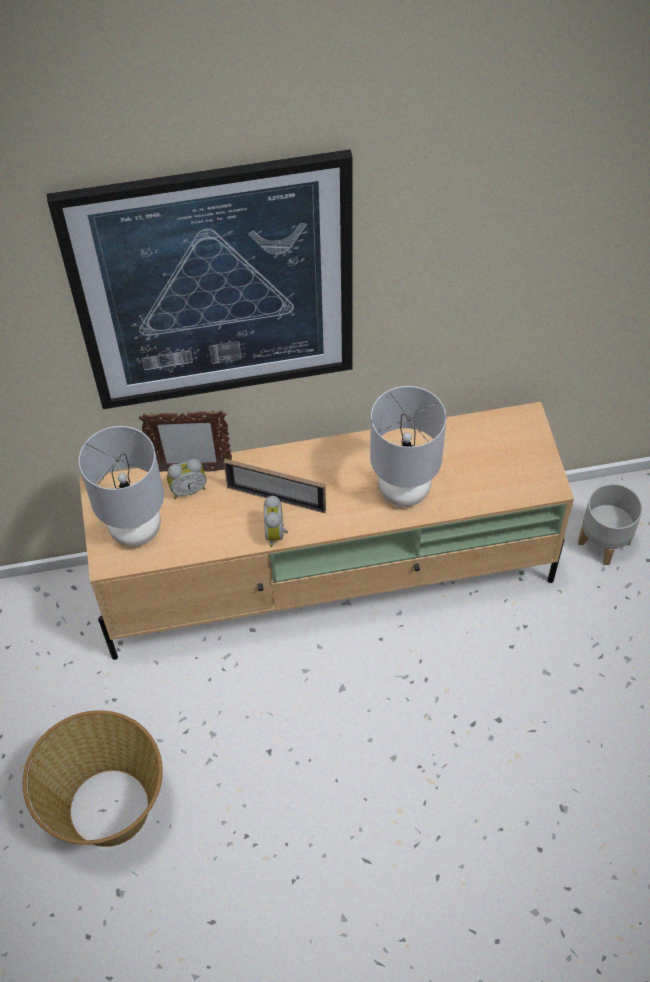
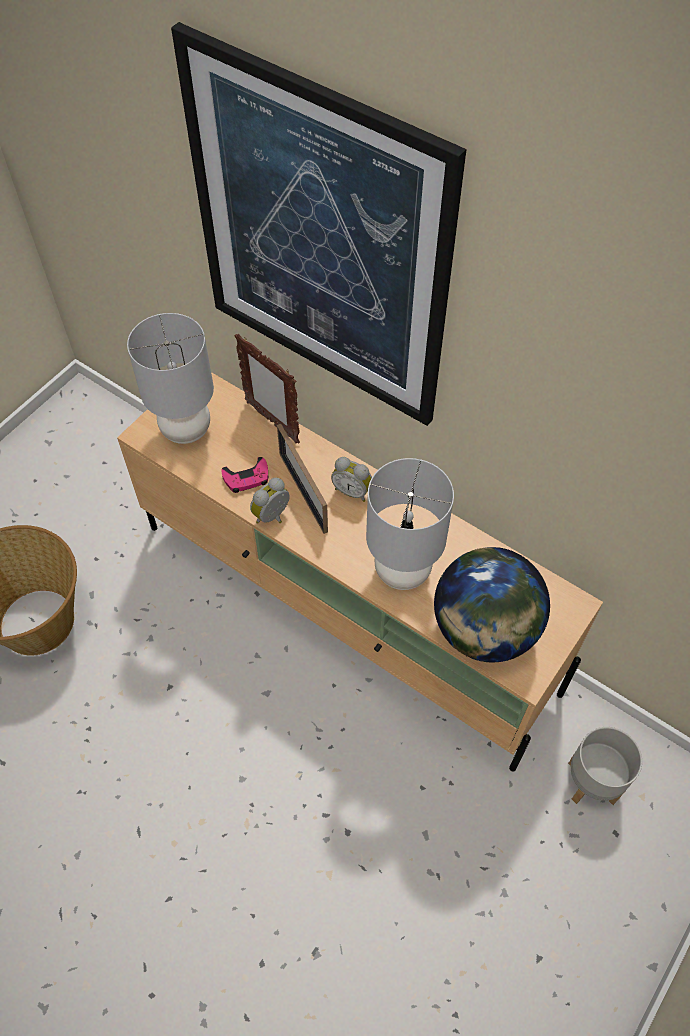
camera: 45 degrees right, 0 degrees up
(188, 489) = (253, 432): alarm clock -> alarm clock (352, 491)
(225, 524) = (246, 478): none -> pink game controller
(495, 481) = (484, 630): none -> globe

